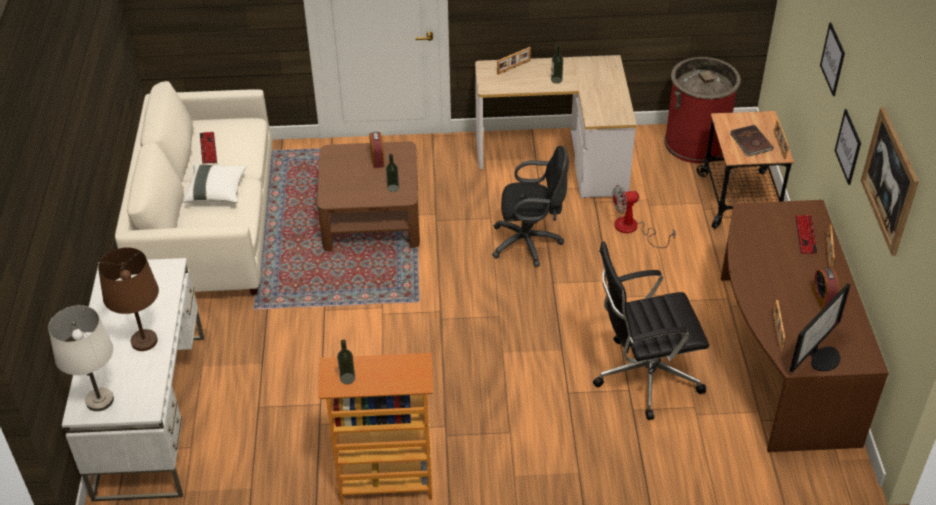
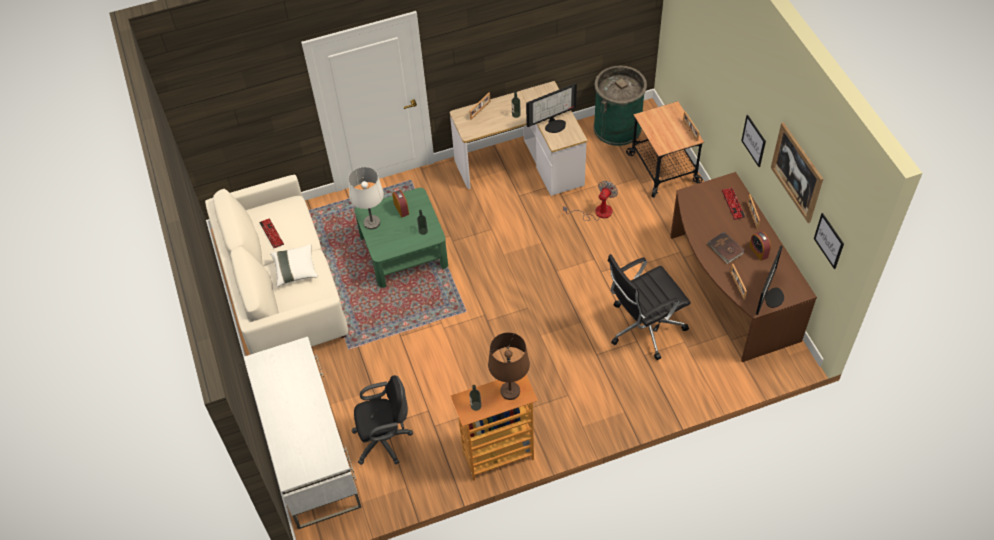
camera: 15 degrees left, 10 degrees up
(99, 400) = (299, 465): white table lamp -> white table lamp (371, 223)
(144, 341) = (309, 411): brown table lamp -> brown table lamp (510, 391)
(371, 217) = (403, 250): brown coffee table -> green coffee table
(529, 243) = (527, 242): black office chair -> black office chair (385, 440)
(601, 100) = (554, 124): none -> monitor
(633, 229) = (597, 212): fan -> fan turned 150 degrees clockwise
(696, 143) = (617, 127): red trash can -> green trash can
(750, 142) = (669, 133): brown book -> brown book (725, 249)
(833, 59) = (728, 76): picture -> picture (829, 240)

